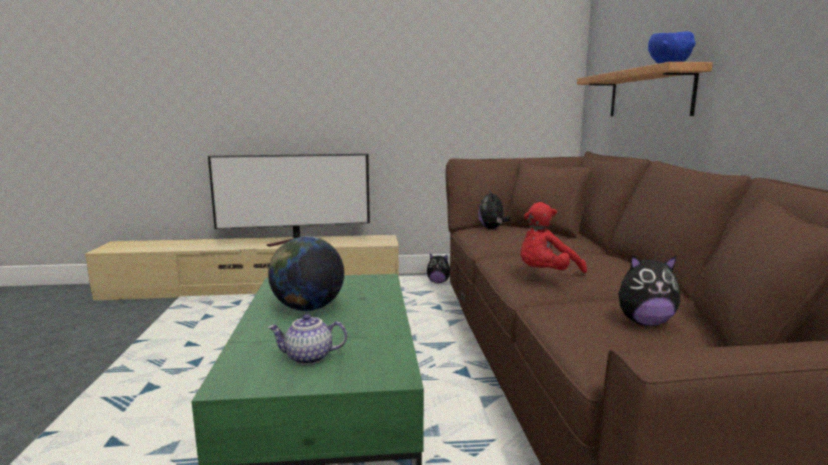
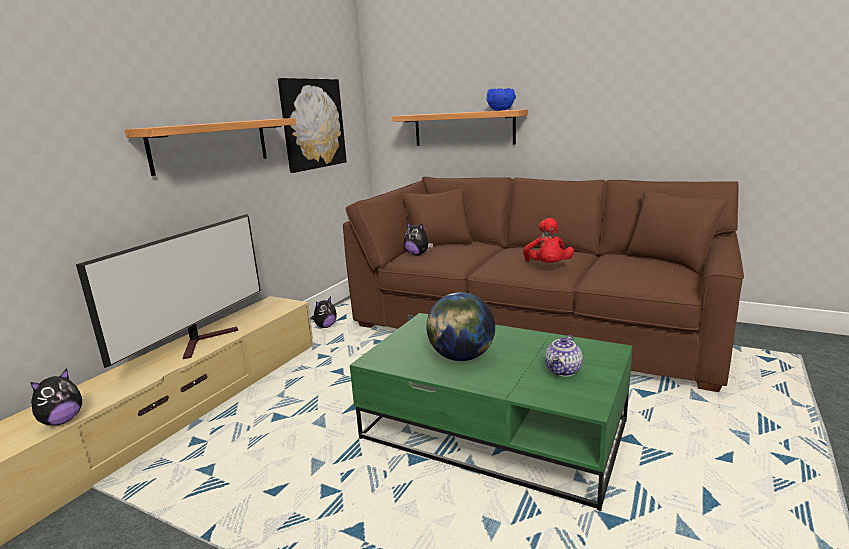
camera: 55 degrees left, 5 degrees up
(360, 93) = (211, 145): none -> shelf
(489, 84) = (312, 124): none -> picture
(644, 322) = (643, 268): plush toy -> plush toy (62, 421)

